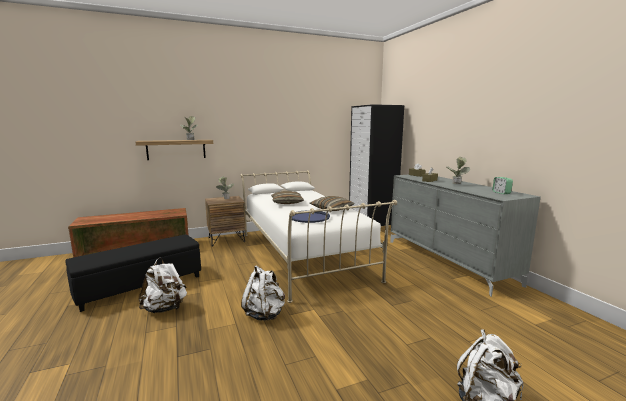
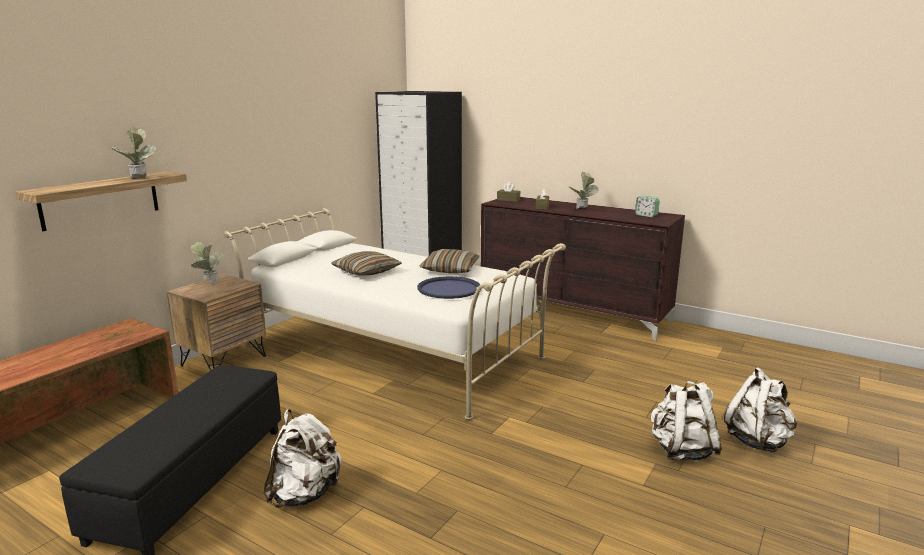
camera: 35 degrees left, 5 degrees up
(265, 314) = (460, 444): white backpack -> white backpack (681, 451)
(447, 261) = (573, 312): grey dresser -> brown dresser

